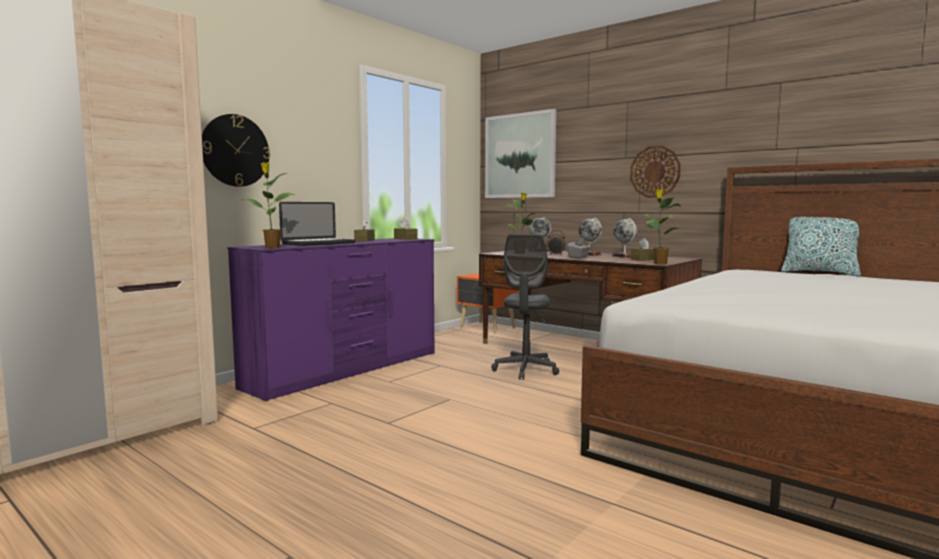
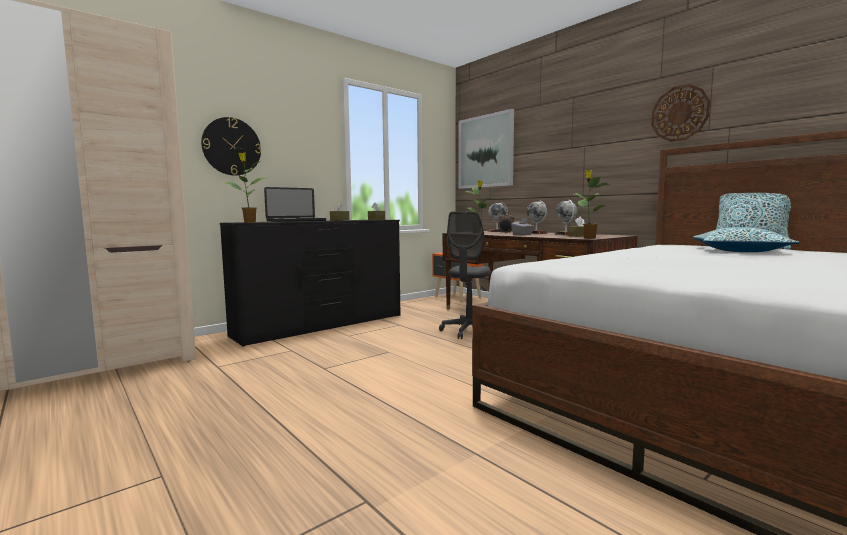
camera: 10 degrees right, 0 degrees up
(347, 370) = (322, 325): purple dresser -> black dresser
(655, 172) = (596, 158): wall clock -> wall clock (679, 113)
(818, 279) = (739, 251): none -> pillow

